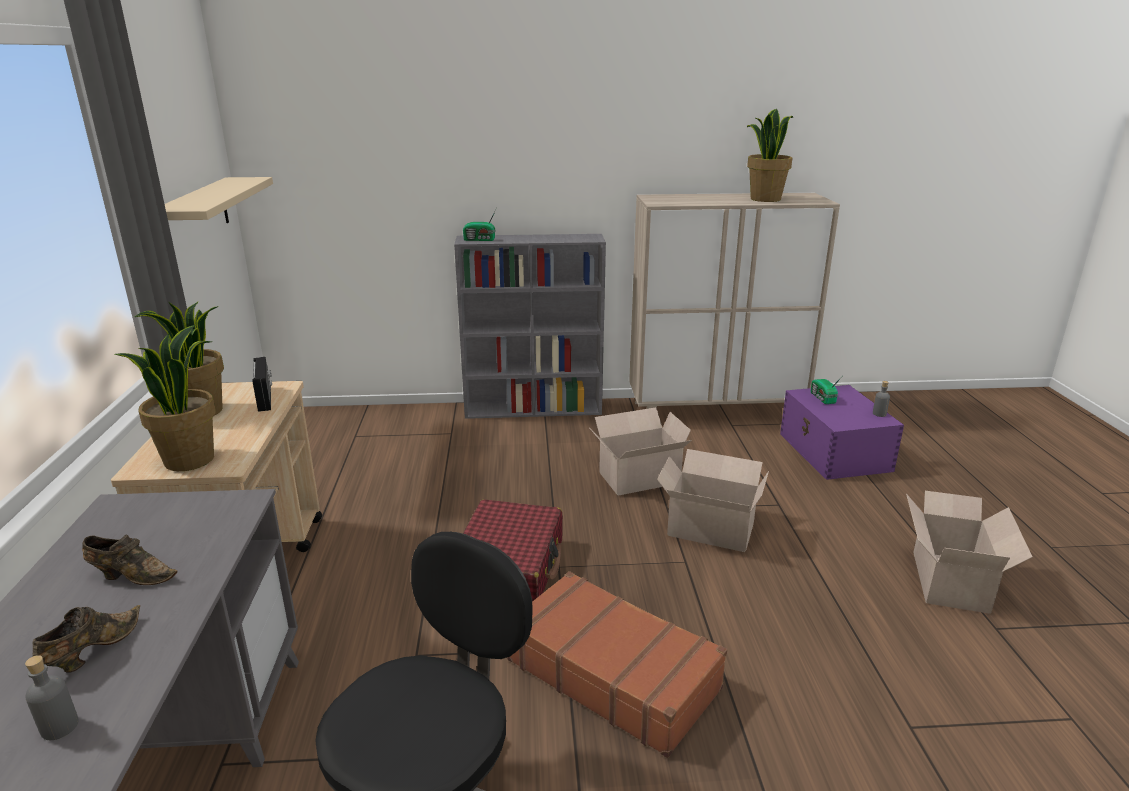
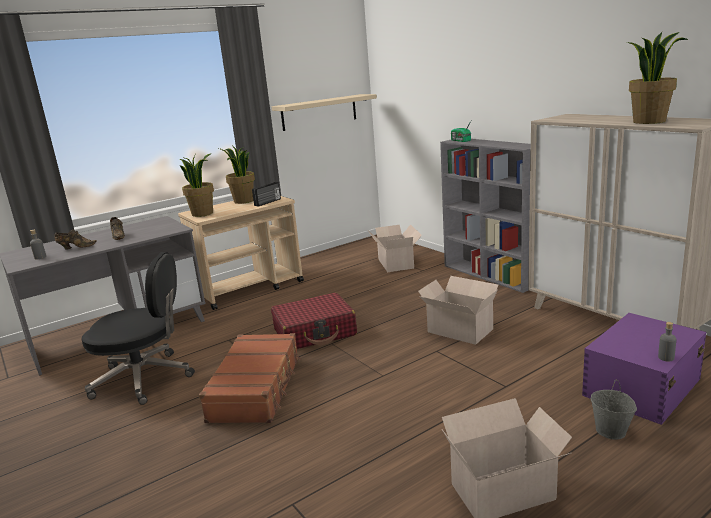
camera: 60 degrees right, 5 degrees down
(708, 528) = (432, 371): cardboard box -> cardboard box (395, 263)
(822, 398) = (644, 328): radio -> none
(889, 494) = (611, 431): none -> grey bucket

